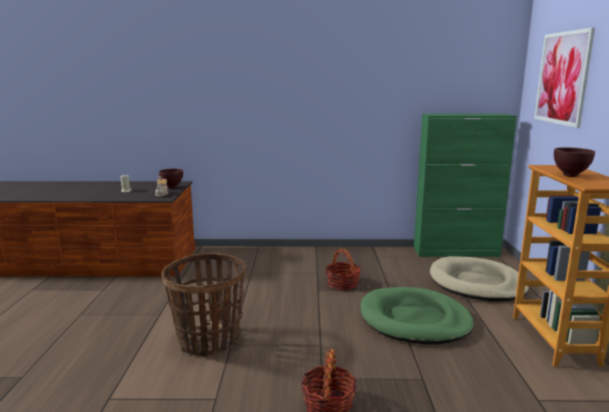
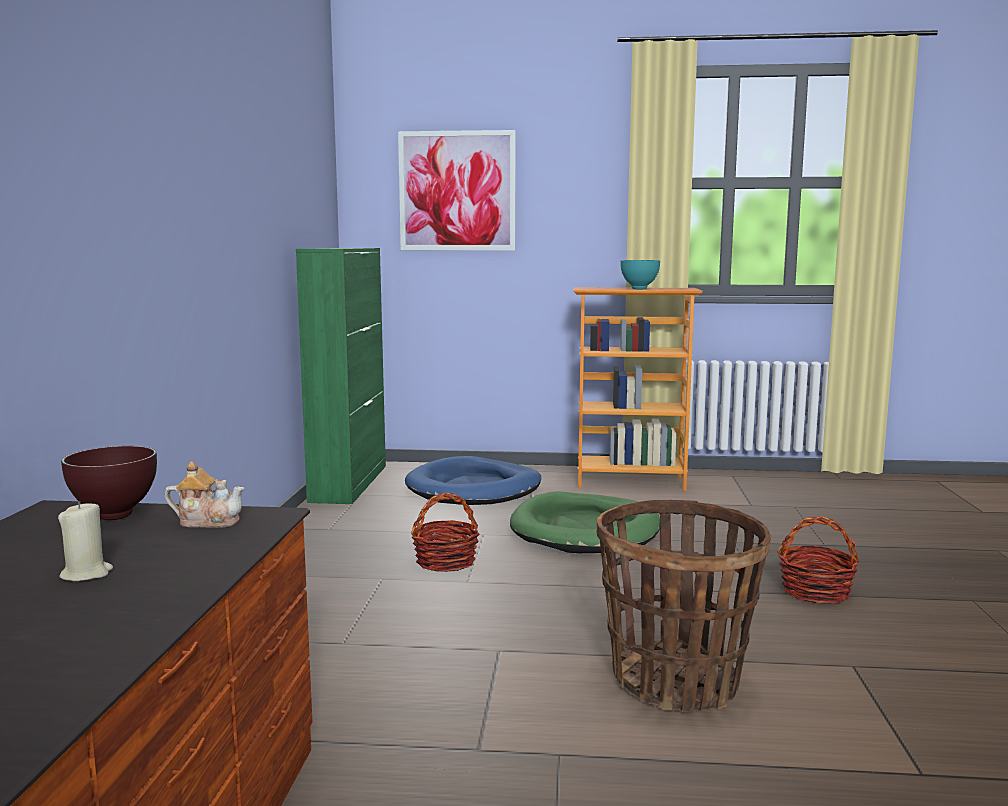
camera: 85 degrees left, 5 degrees down
(476, 283) = (474, 488): beige dog bed -> blue dog bed
(570, 175) = (638, 289): brown bowl -> turquoise bowl

